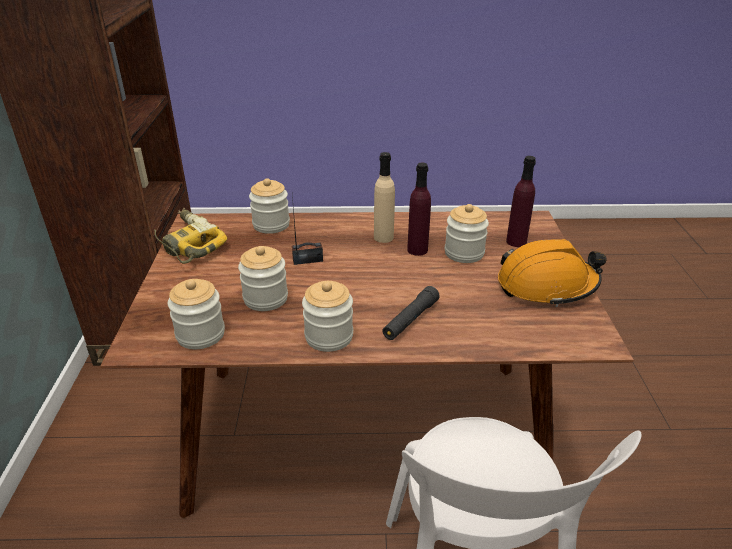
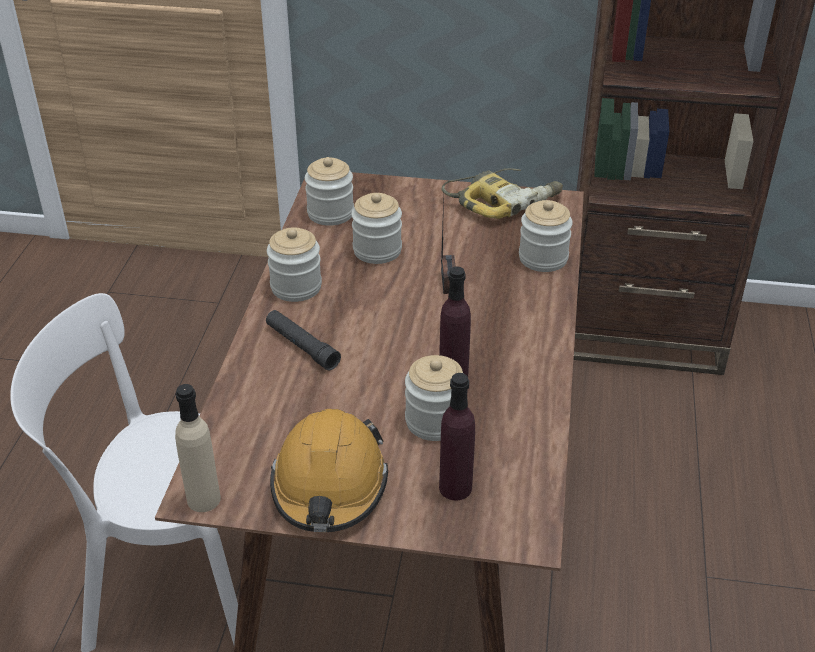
camera: 100 degrees right, 5 degrees up
(383, 237) = (493, 350): beige bottle -> beige bottle (203, 499)

